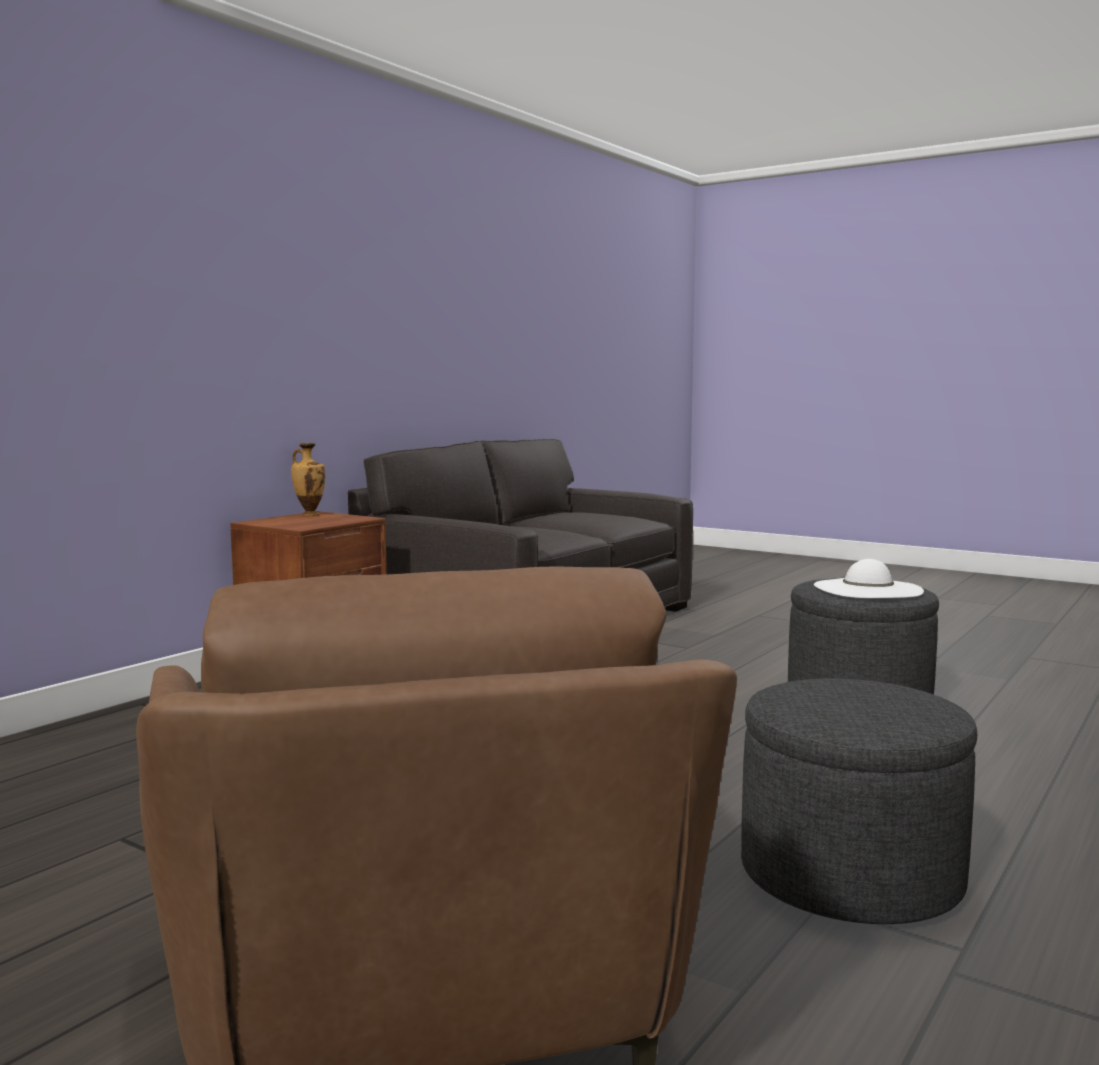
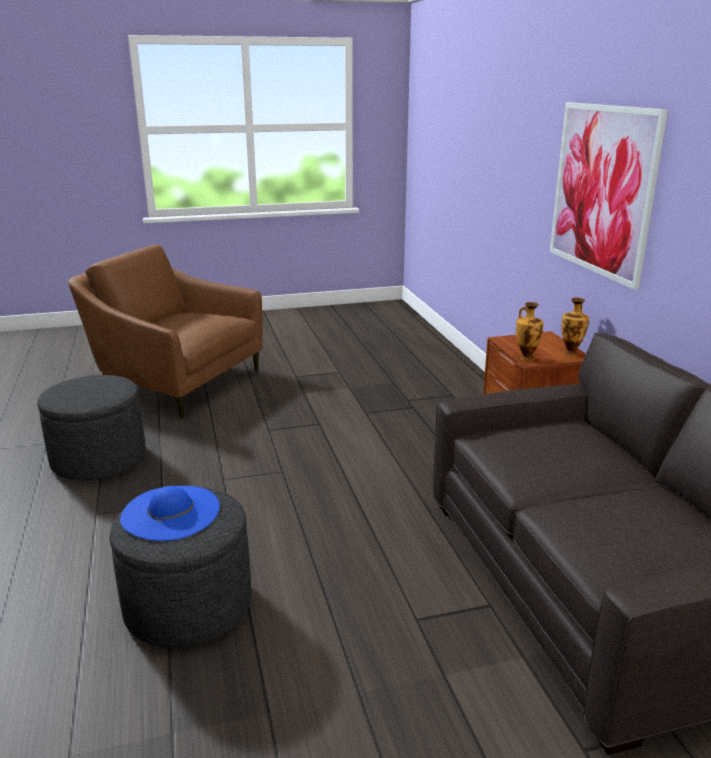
camera: 130 degrees right, 15 degrees up
(274, 310) = (602, 190): none -> picture
(357, 519) = (526, 358): none -> vase
(867, 589) = (171, 512): white hat -> blue hat

